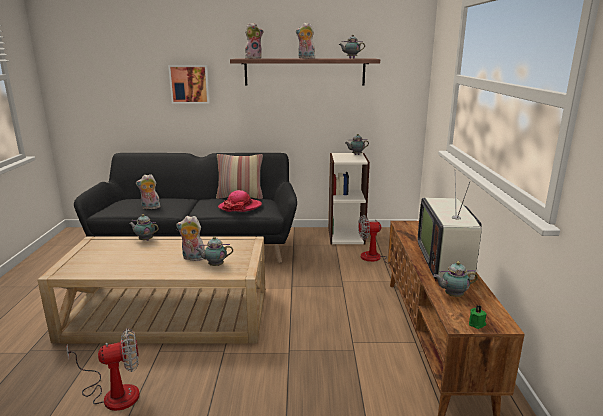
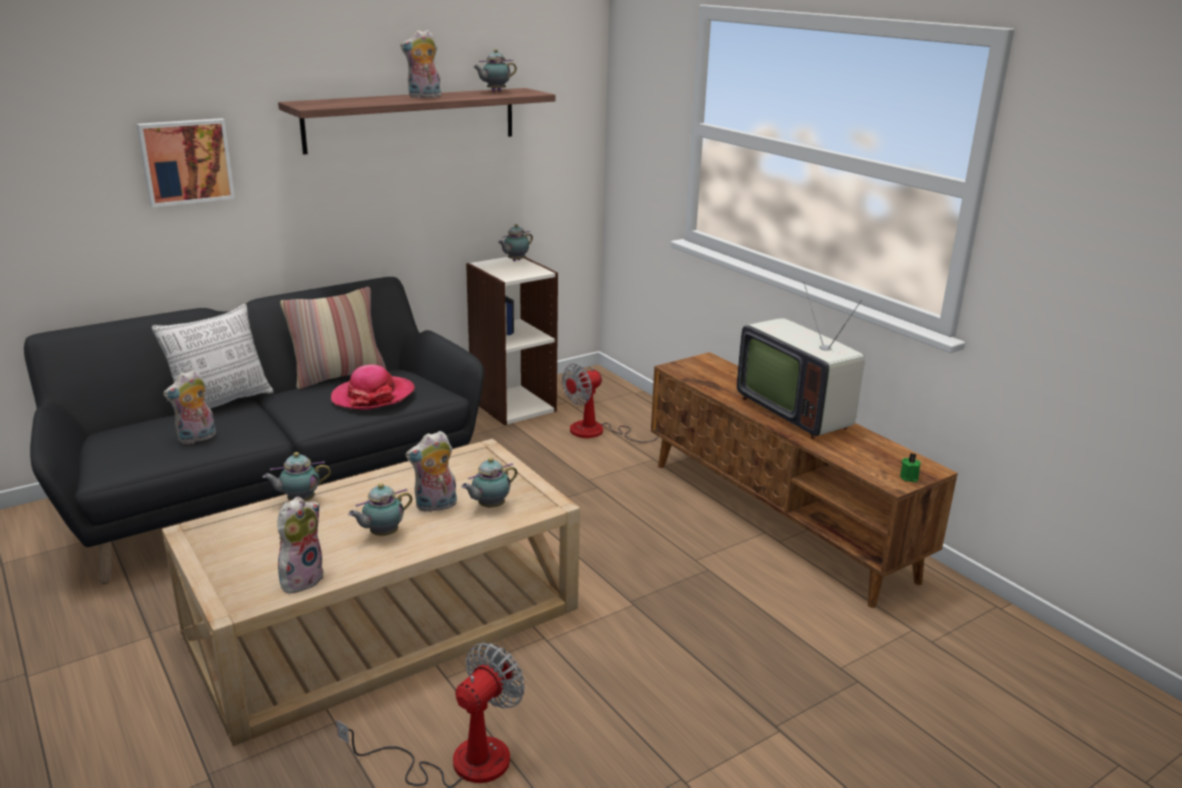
camera: 35 degrees left, 5 degrees up
(181, 197) = (222, 403): none -> pillow
(253, 58) = (326, 101): plush toy -> plush toy (301, 578)
(452, 295) = (850, 452): teapot -> teapot (382, 534)

